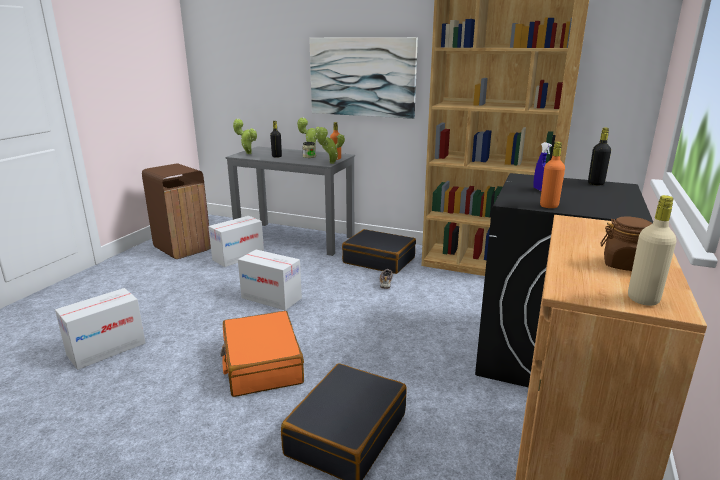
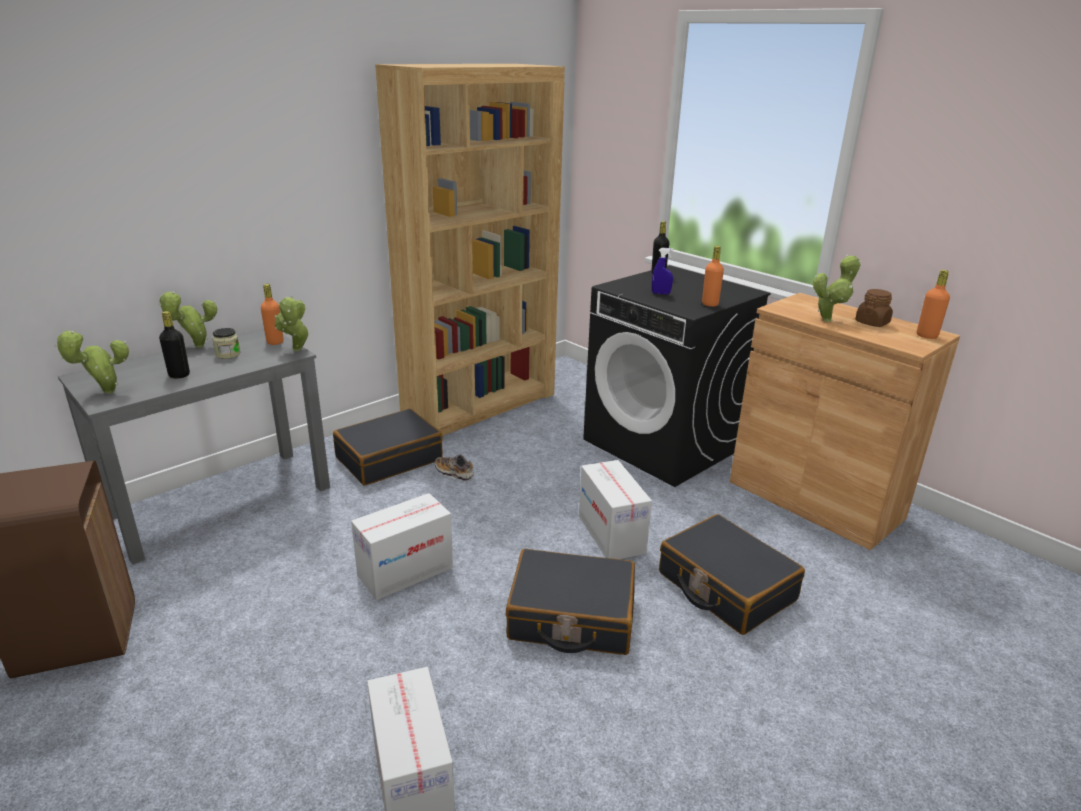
camera: 65 degrees left, 5 degrees up
(238, 257) = (217, 574): cardboard box -> cardboard box (611, 534)
(262, 364) = (571, 617): orange suitcase -> black suitcase
(362, 77) = (261, 201): picture -> none
(585, 243) = (829, 319): none -> potted plant
(643, 299) = (926, 336): beige bottle -> orange bottle

